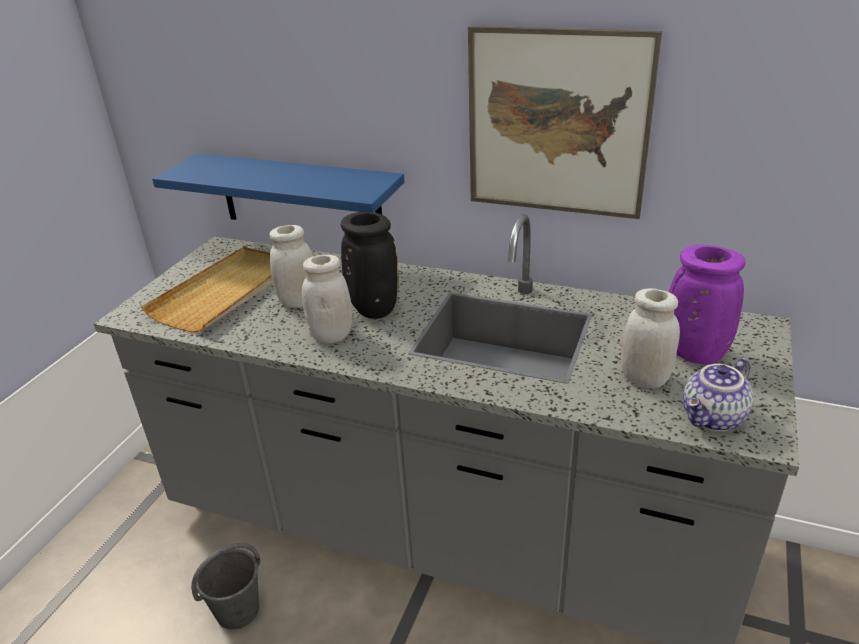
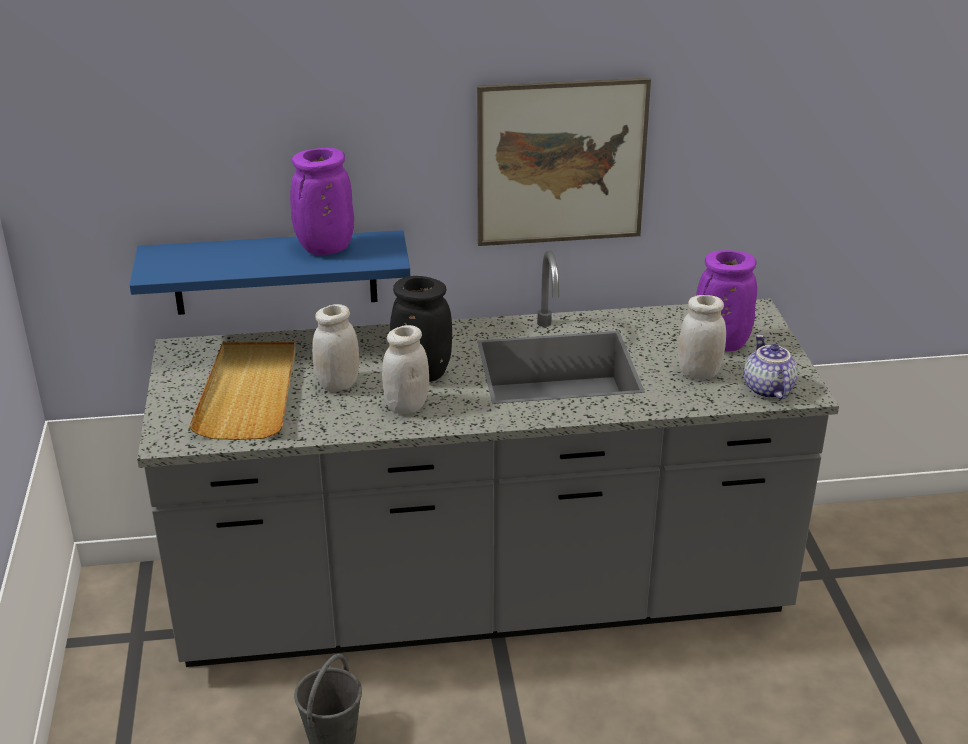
camera: 30 degrees left, 0 degrees up
(321, 177) = (324, 249): none -> purple vase
(714, 418) = (766, 389): teapot -> teapot turned 150 degrees clockwise

